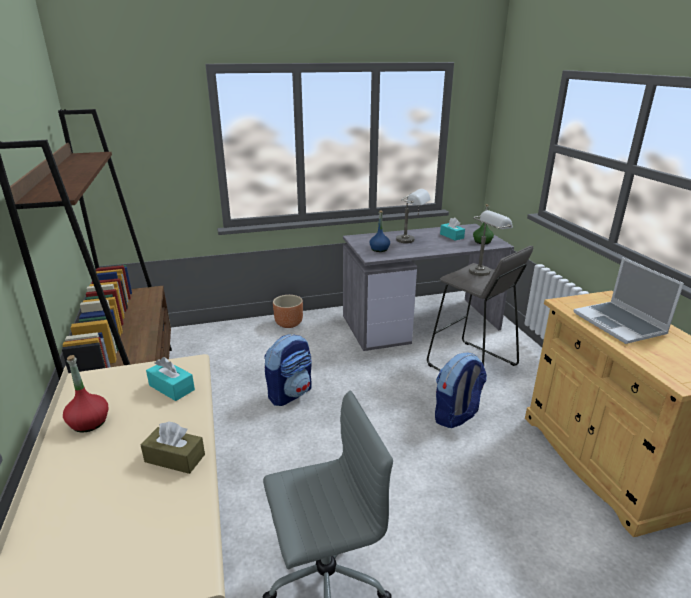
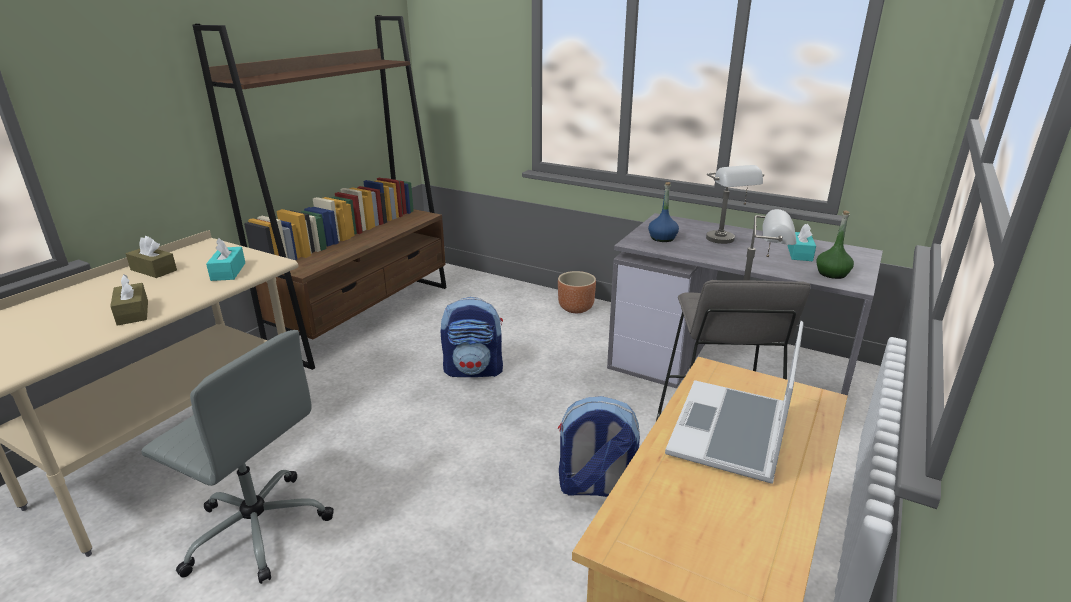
camera: 45 degrees right, 0 degrees up
(89, 422) = (153, 270): red bottle -> brown tissue box

